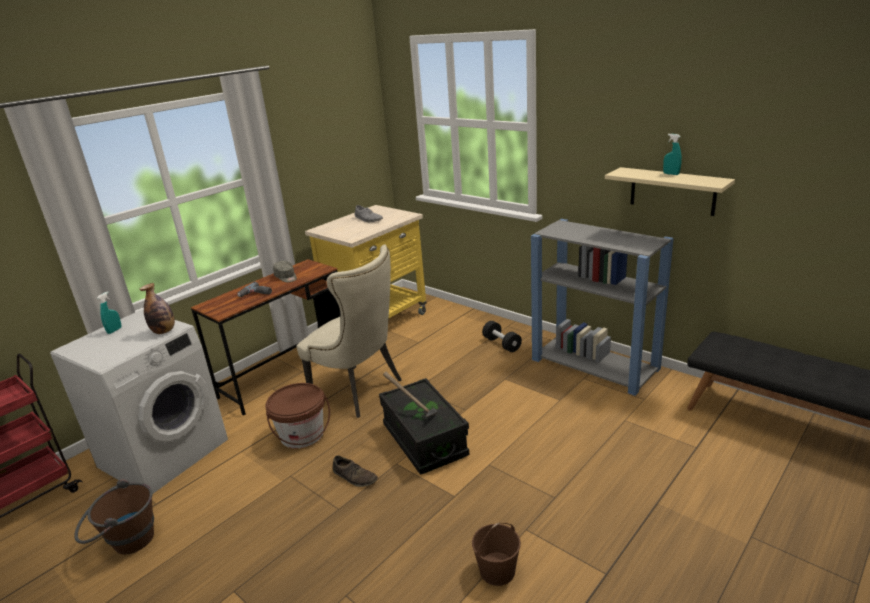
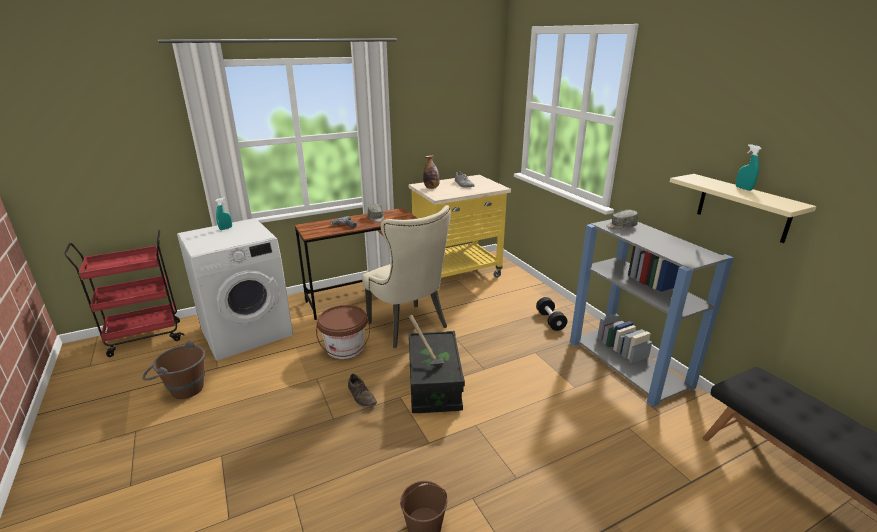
camera: 20 degrees right, 0 degrees up
(164, 331) = (254, 237): bottle -> bottle (431, 188)
(563, 230) = (621, 226): none -> grey cap

